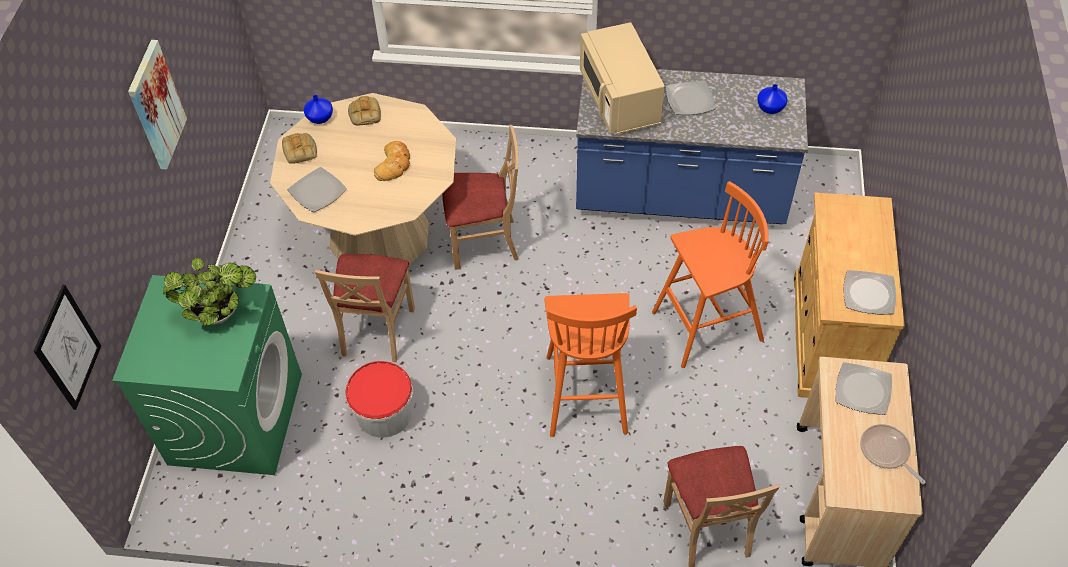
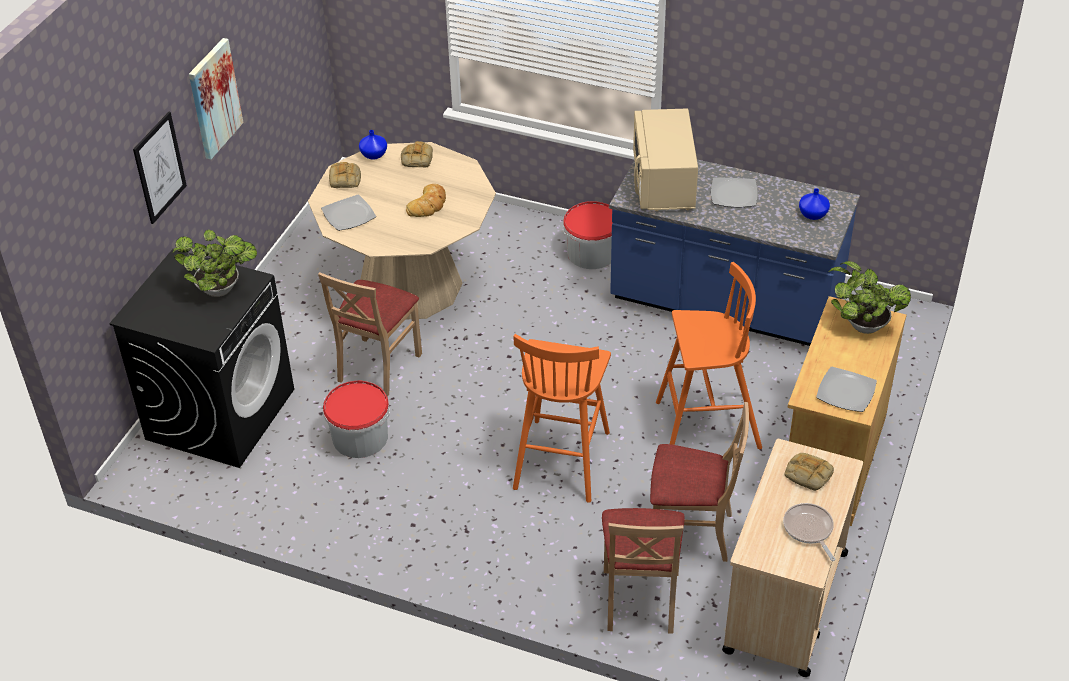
camera: 15 degrees right, 10 degrees down
(68, 348) = (76, 272): picture -> picture (159, 167)
(236, 418) = (220, 413): green washing machine -> black washing machine
(484, 242) = (510, 310): beige chair -> beige chair (691, 533)
(540, 166) = (592, 253): none -> bucket
(856, 217) = (862, 324): none -> potted plant
(862, 390) = (807, 474): plate -> bread

